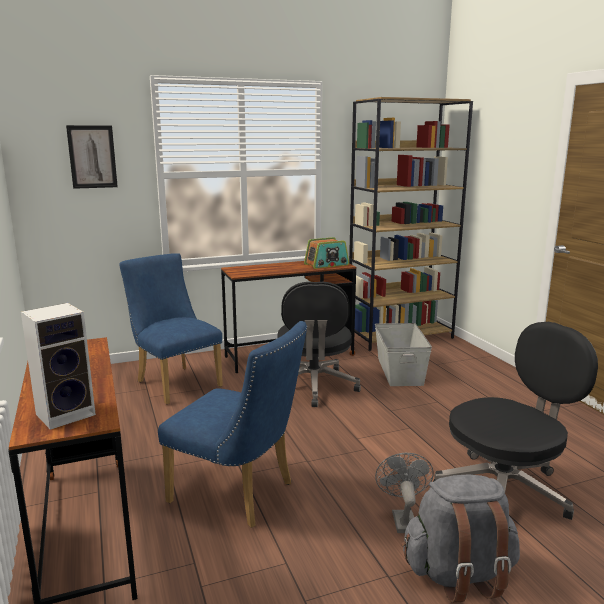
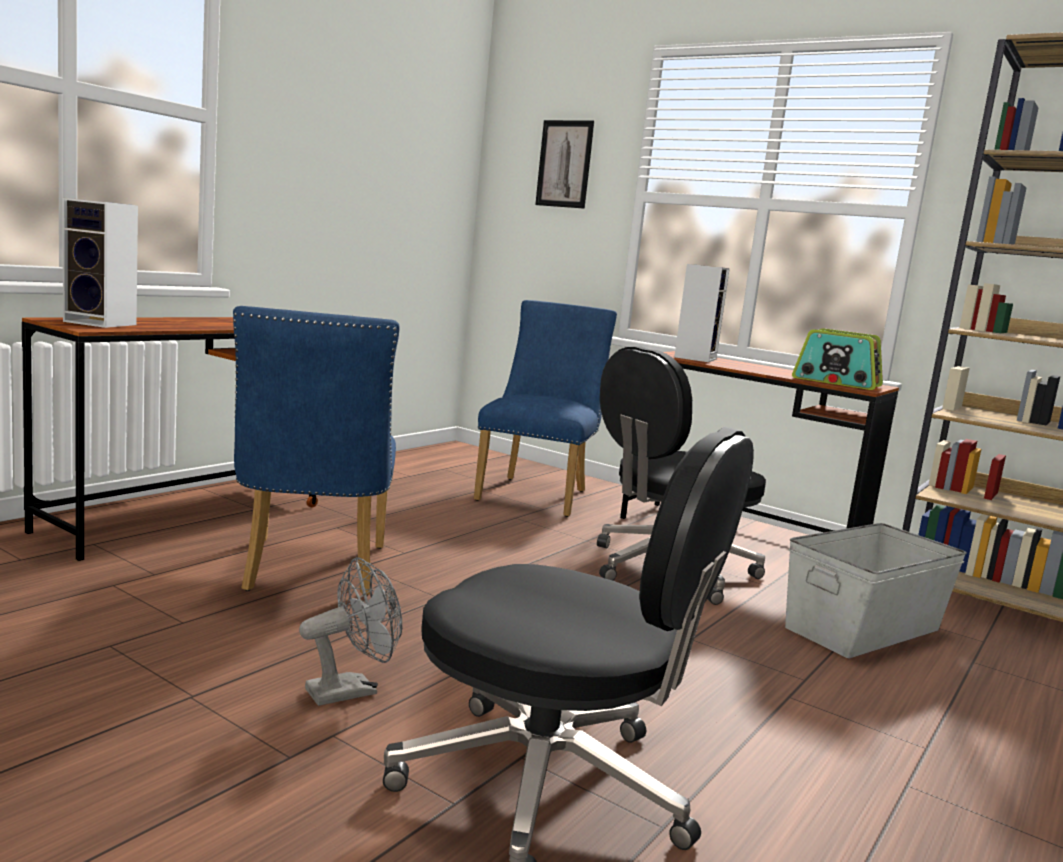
camera: 55 degrees right, 5 degrees down
(250, 270) = (695, 358): none -> speaker
(459, 574) = (230, 758): grey backpack -> none

